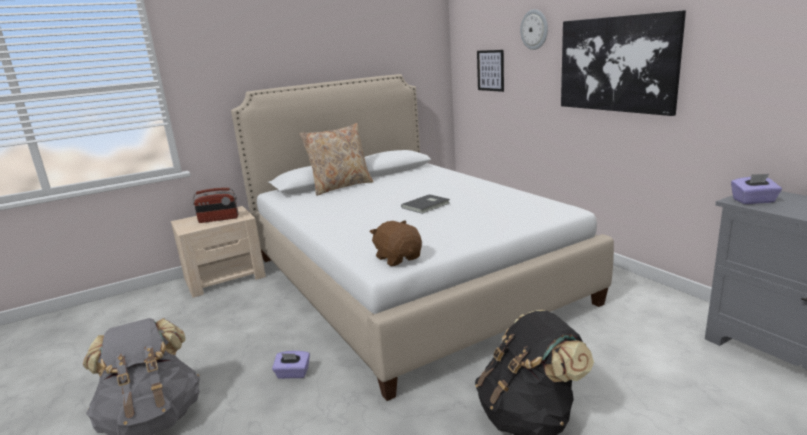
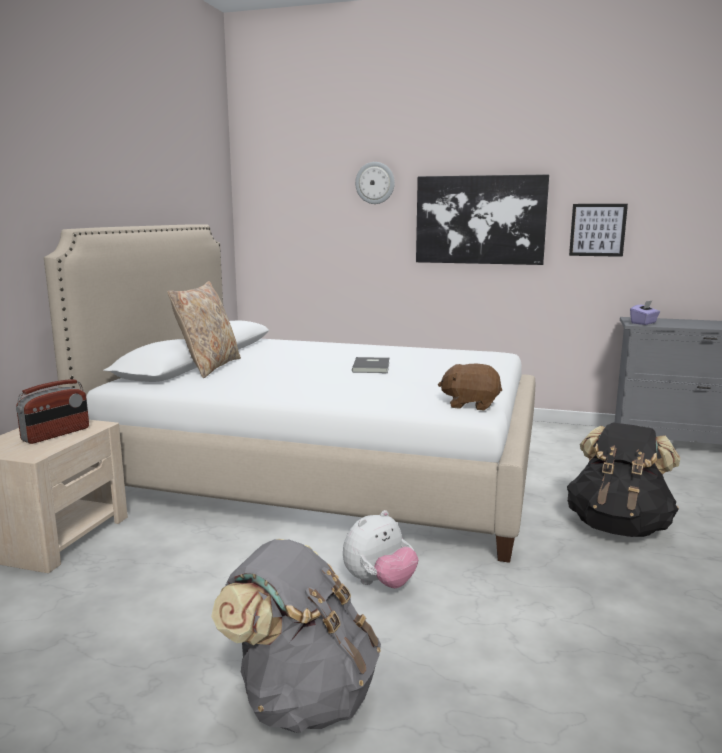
camera: 45 degrees left, 5 degrees down
(293, 374) = (379, 583): purple tissue box -> plush toy
(490, 70) = (306, 226): picture -> picture (597, 230)

